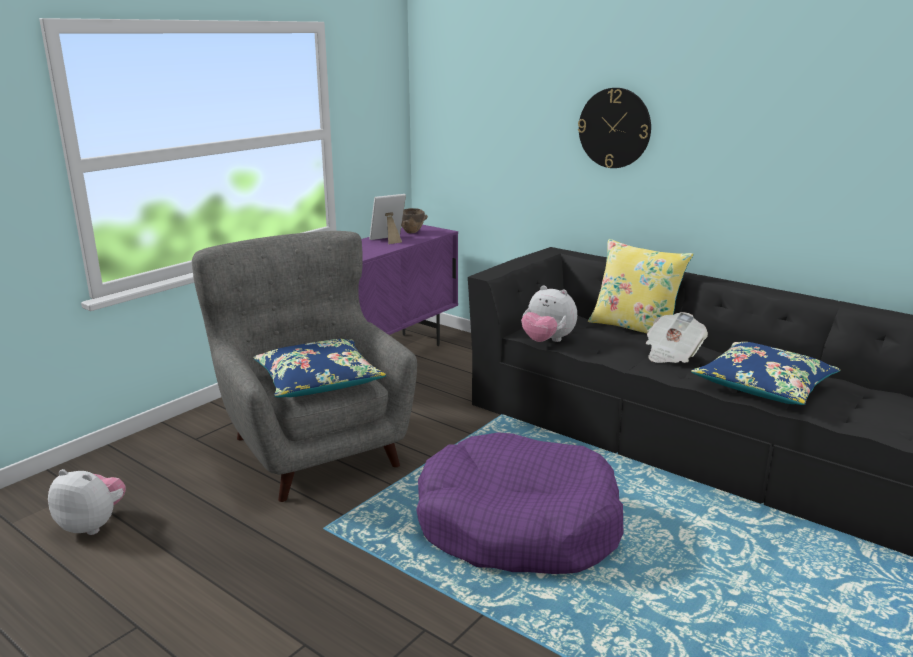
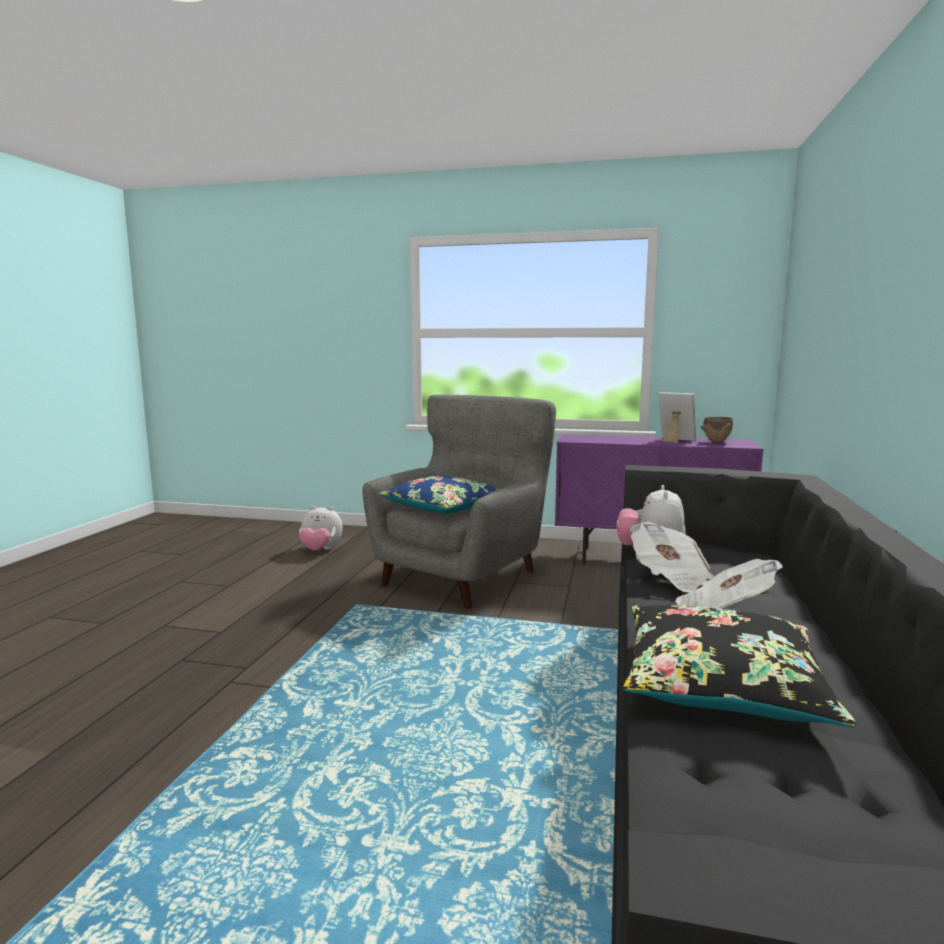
camera: 65 degrees right, 10 degrees down
(93, 525) = (320, 550): plush toy -> plush toy turned 105 degrees clockwise
(517, 525) = (416, 677): purple dog bed -> none
(607, 350) = (670, 577): none -> newspaper
(614, 128) = (872, 305): wall clock -> none
(635, 327) = (799, 590): yellow pillow -> none
(763, 386) = (721, 683): blue pillow -> black pillow

